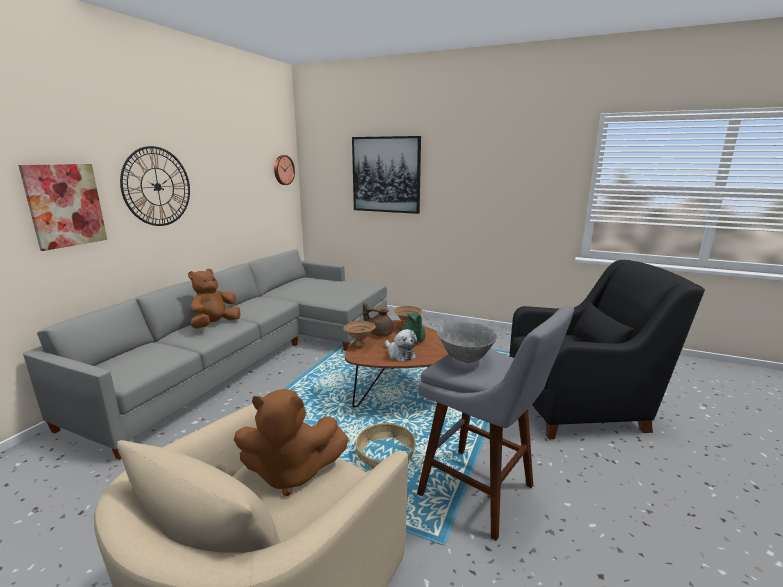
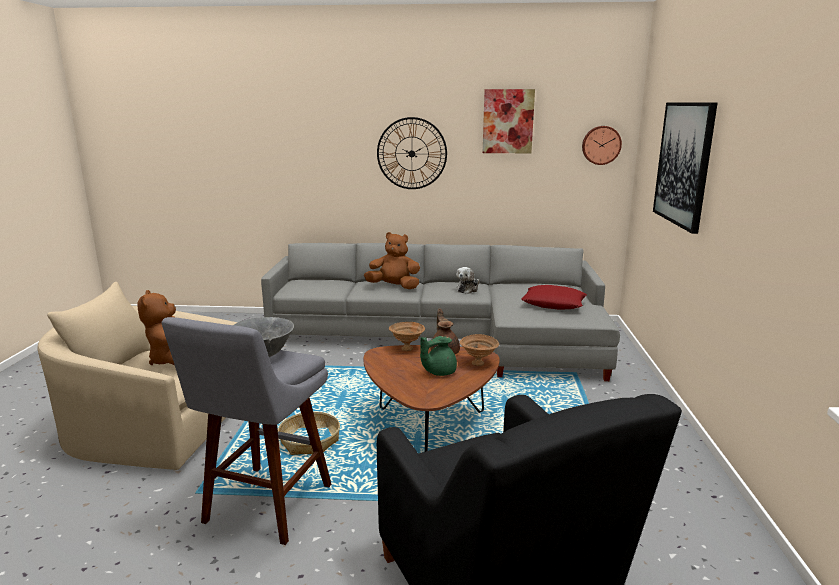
camera: 70 degrees right, 0 degrees up
(65, 205) = (332, 162): picture -> picture (508, 121)
(336, 286) = (553, 303): none -> red pillow
(400, 354) = (396, 371): plush toy -> plush toy (468, 289)

